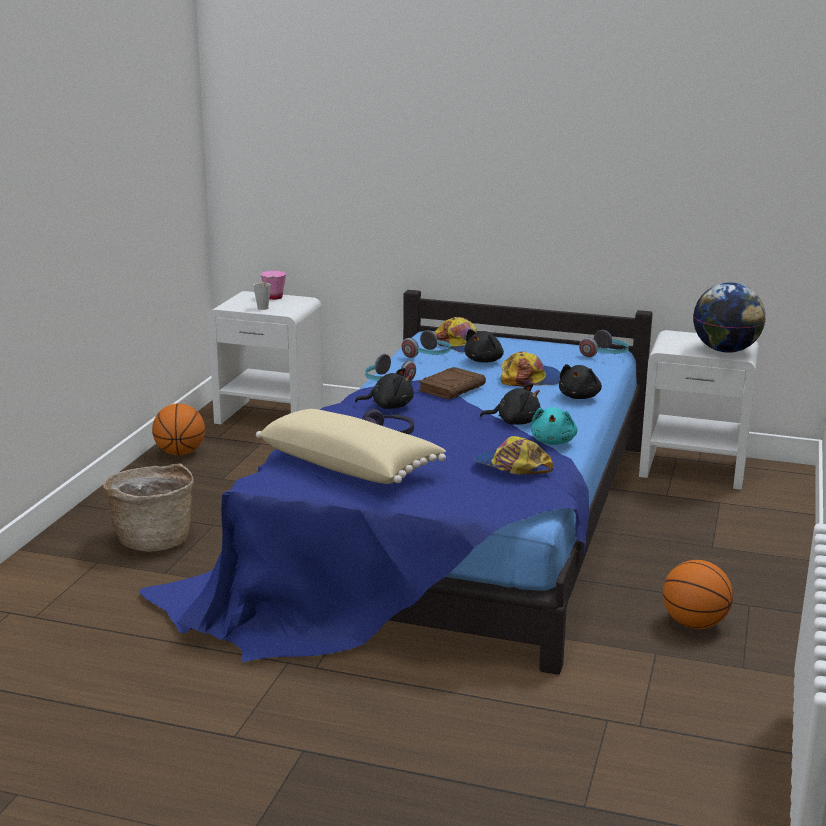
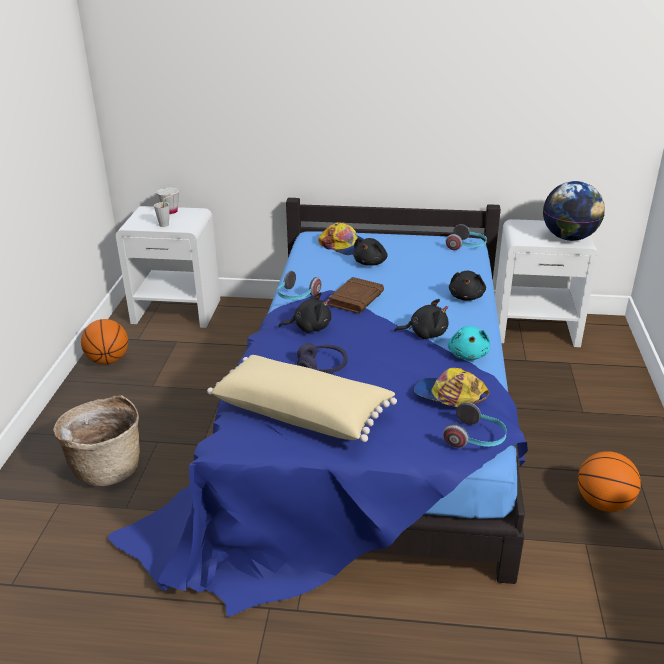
camera: 10 degrees left, 10 degrees up
(274, 297) = (170, 211): pink cup -> white cup
(429, 356) = (321, 261): headphones -> headphones (476, 438)
(530, 379) = (417, 280): cap -> none

